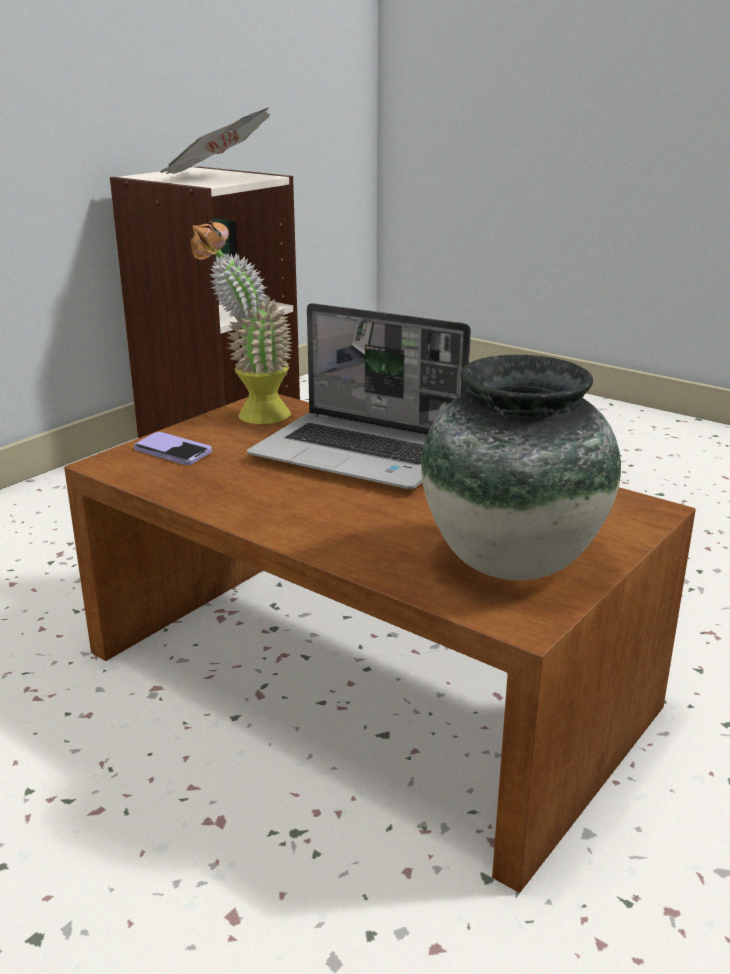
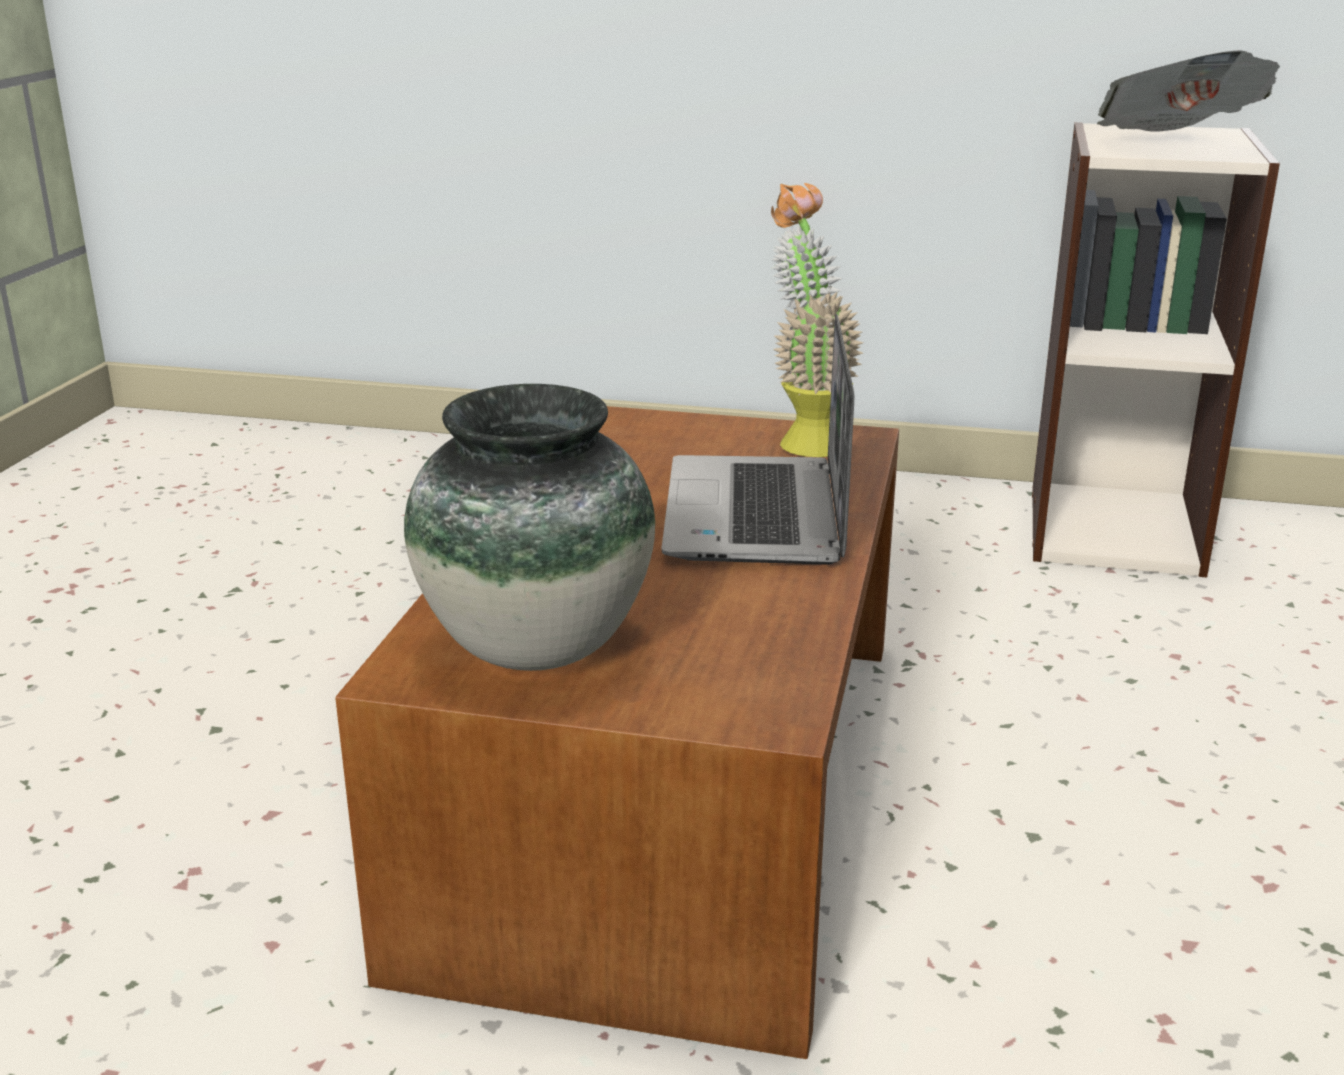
camera: 65 degrees right, 0 degrees up
(173, 451) = (661, 432): phone -> none

